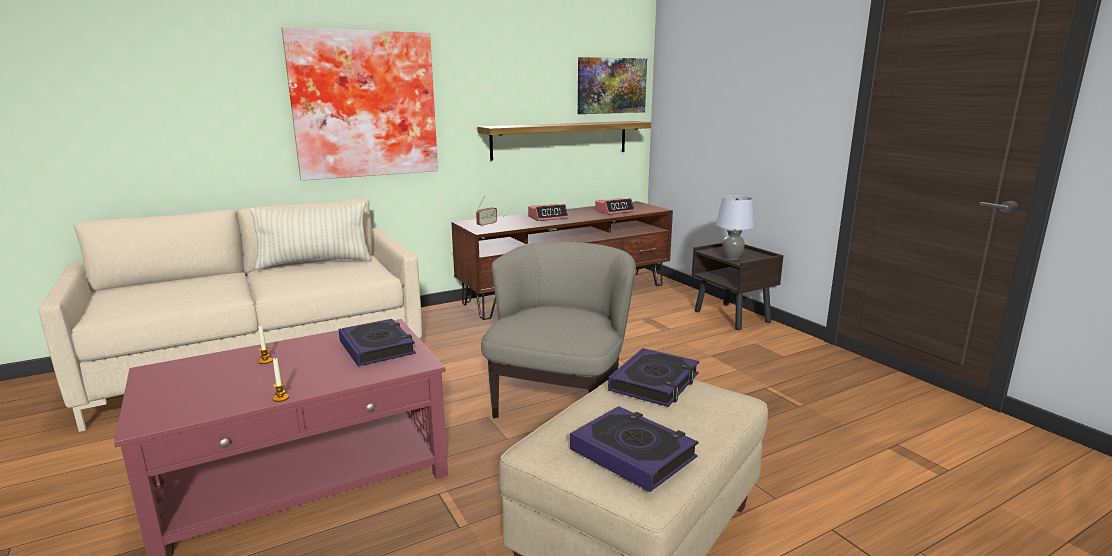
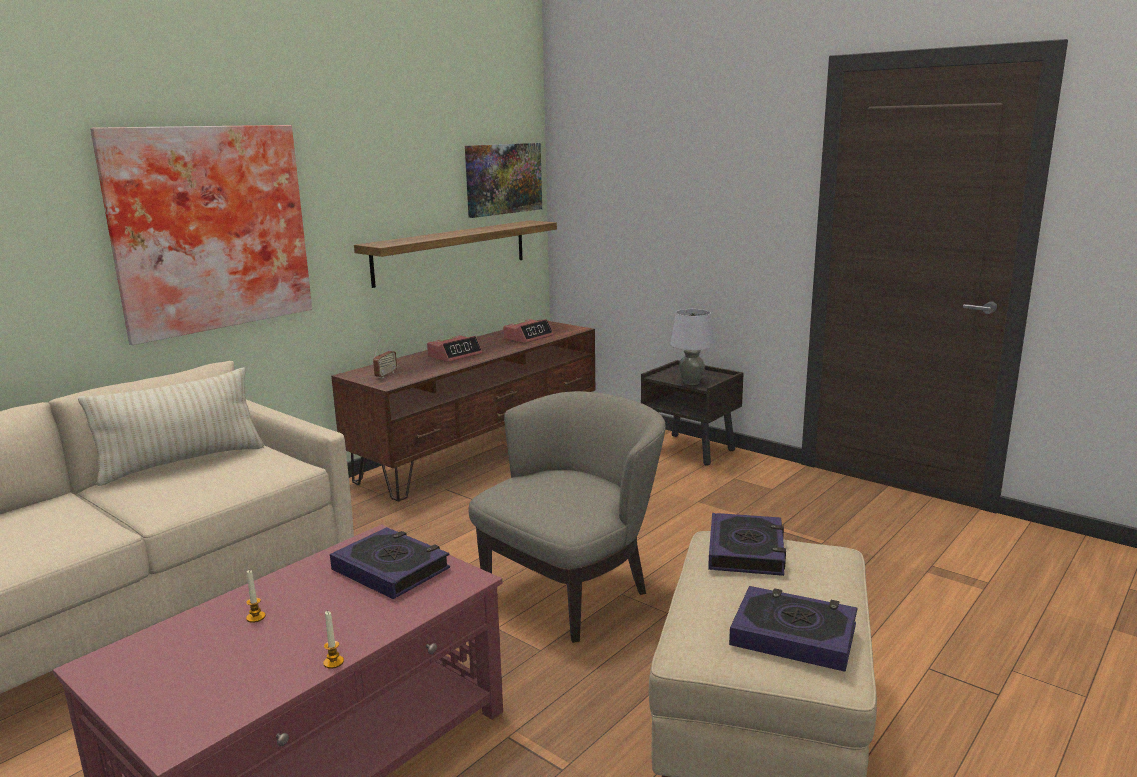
camera: 20 degrees left, 0 degrees up
(560, 402) = (571, 591): beige armchair -> beige armchair turned 45 degrees clockwise

